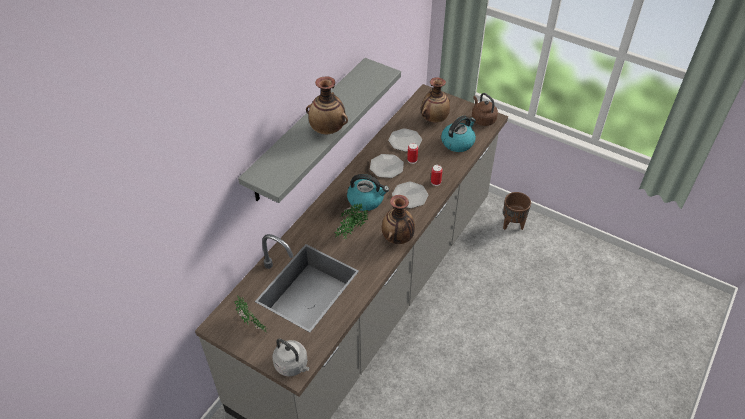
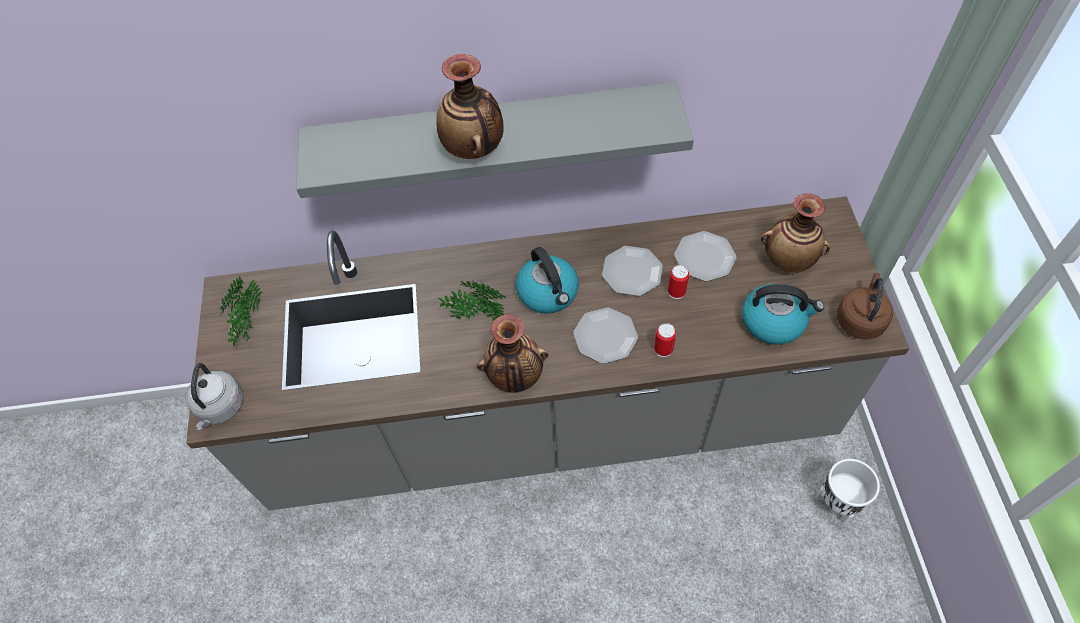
camera: 55 degrees right, 10 degrees up
(512, 224) = (835, 503): brown planter -> white planter

